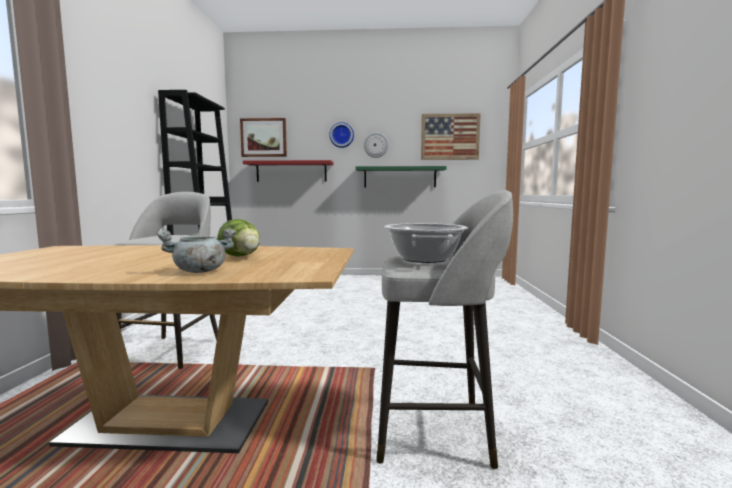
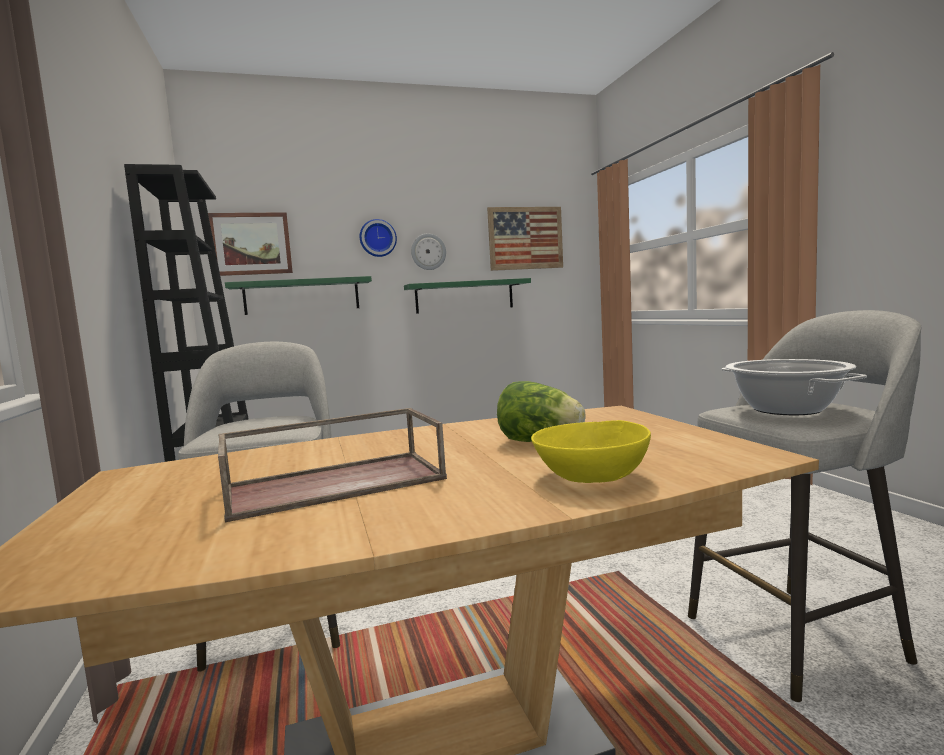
camera: 20 degrees left, 0 degrees up
(105, 259) = (336, 482): none -> brown tray
(199, 271) = (591, 476): grey cooking pot -> yellow bowl
(291, 171) = (302, 296): red shelf -> green shelf

